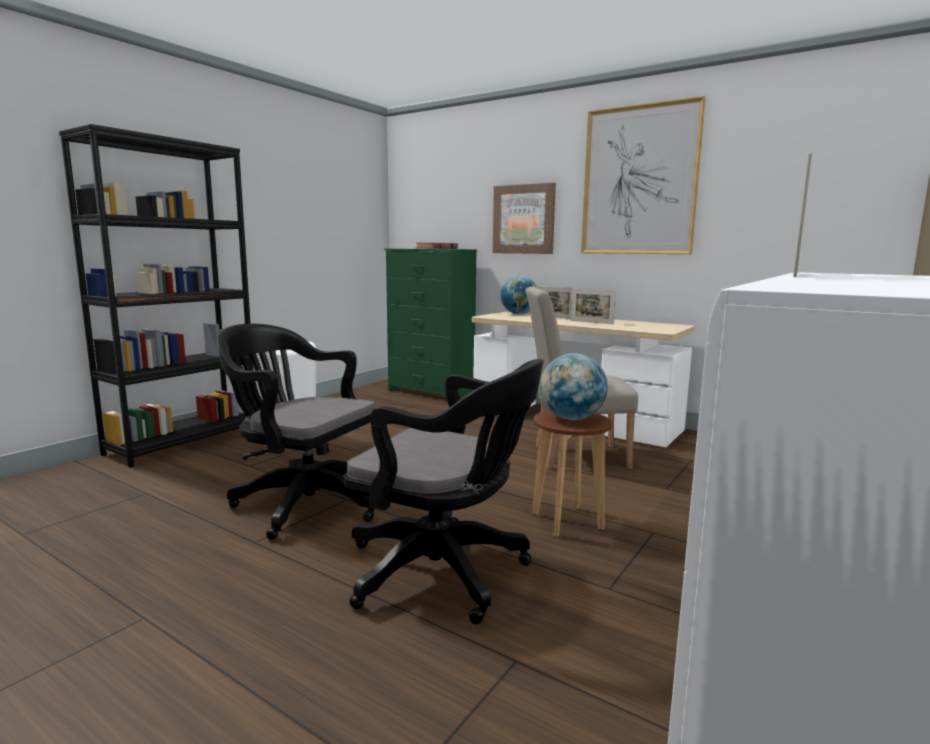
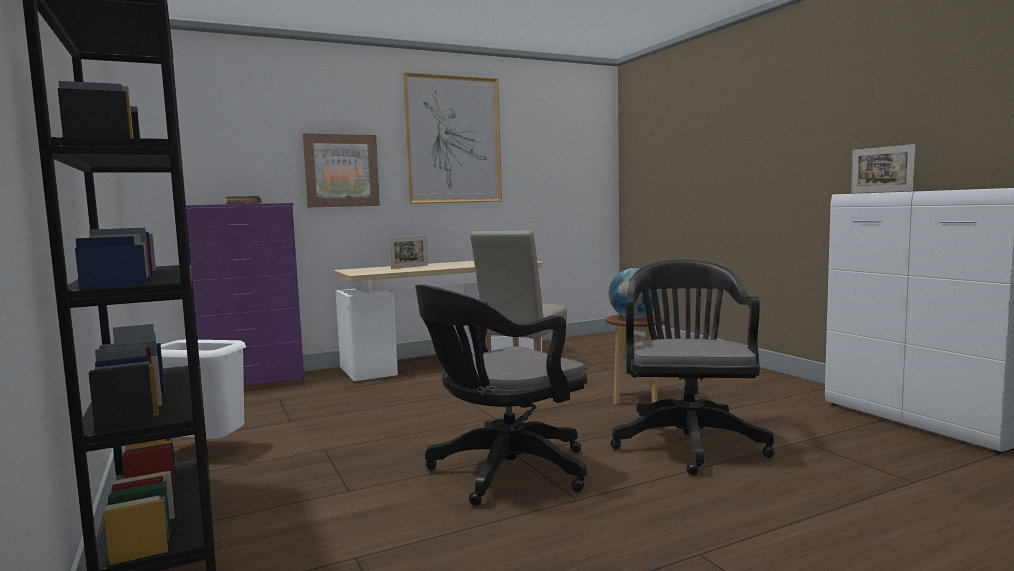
camera: 60 degrees left, 5 degrees down
(431, 392) = (250, 386): green dresser -> purple dresser
(445, 573) = (687, 441): black office chair -> black office chair turned 45 degrees counterclockwise
(519, 314) = (365, 269): globe -> none
(591, 322) = (456, 264): picture frame -> none

